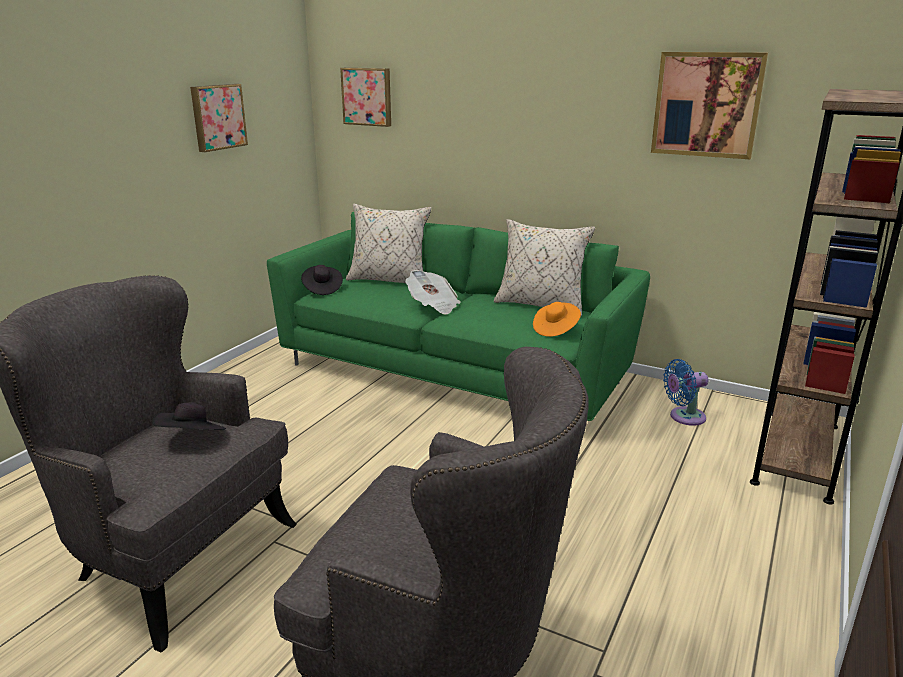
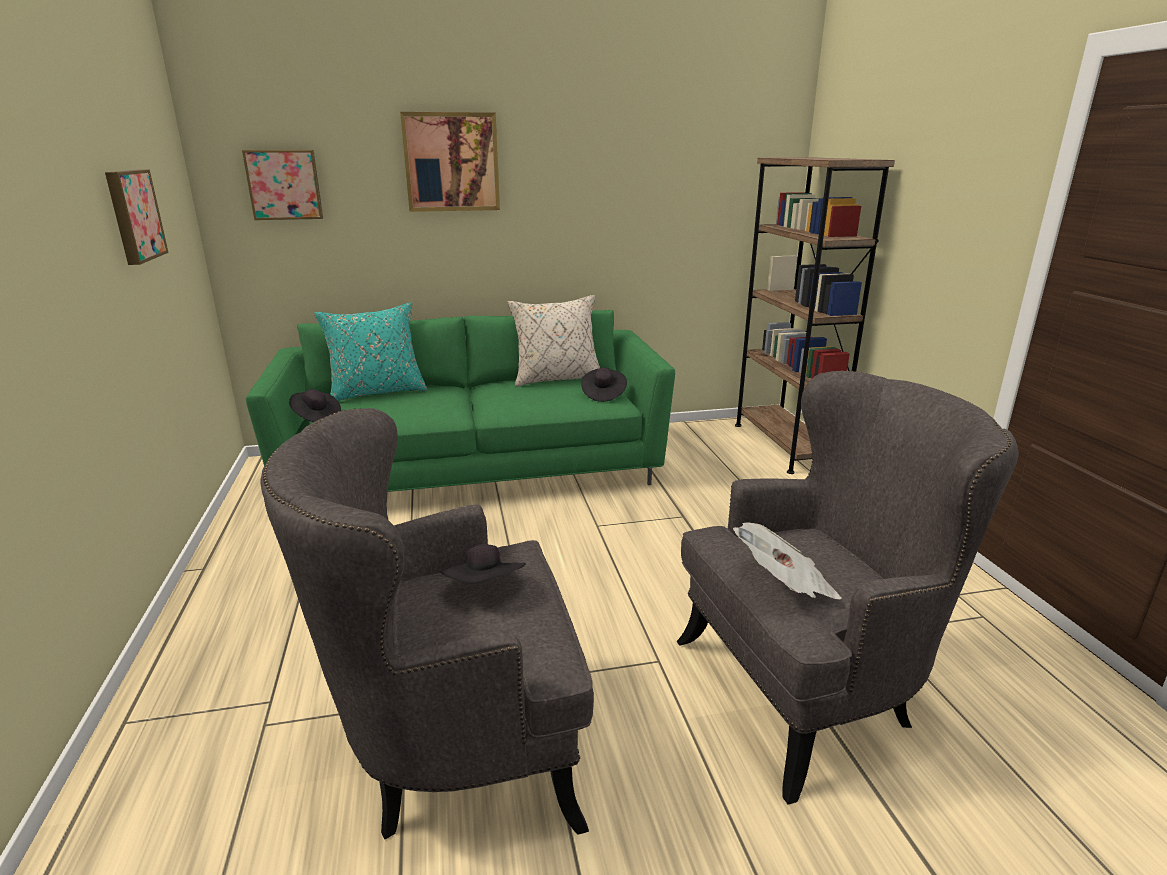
camera: 40 degrees left, 0 degrees up
(389, 280) = (377, 392): beige pillow -> turquoise pillow
(433, 306) = (465, 403): newspaper -> newspaper (784, 585)
(555, 329) = (603, 394): orange hat -> black hat
(684, 417) = (694, 446): blue fan -> none
(707, 105) = (660, 175): picture -> picture (451, 162)

